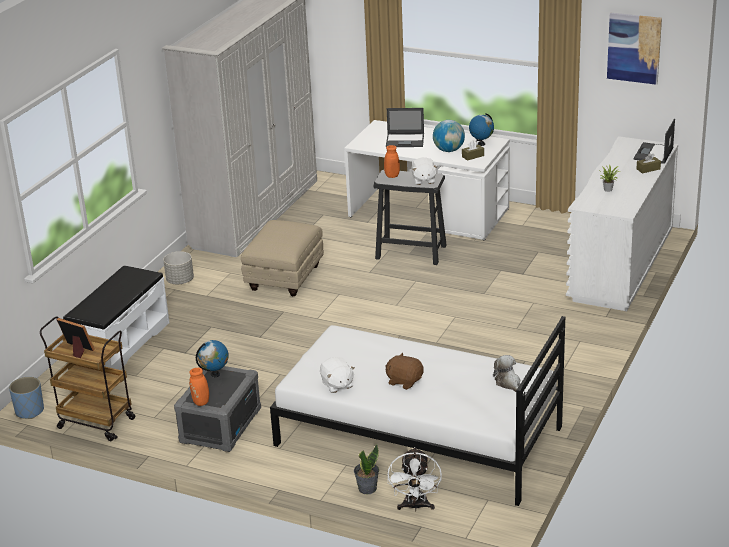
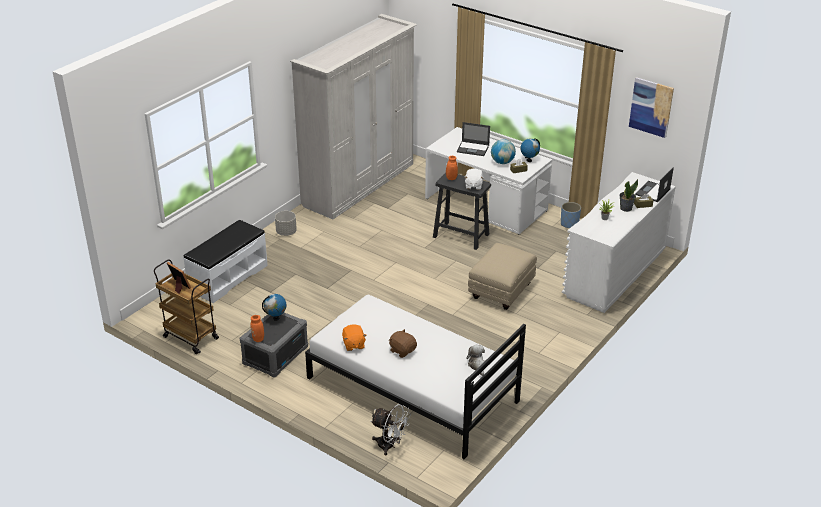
camera: 10 degrees right, 5 degrees up
(29, 411) = (148, 320): blue planter -> blue planter (569, 224)
(285, 278) = (362, 242): beige ottoman -> beige ottoman (501, 291)
(337, 385) = (353, 344): white plush toy -> orange plush toy
(367, 488) = (361, 424): potted plant -> potted plant (625, 208)
(415, 506) = (390, 446): white fan -> white fan turned 75 degrees counterclockwise

